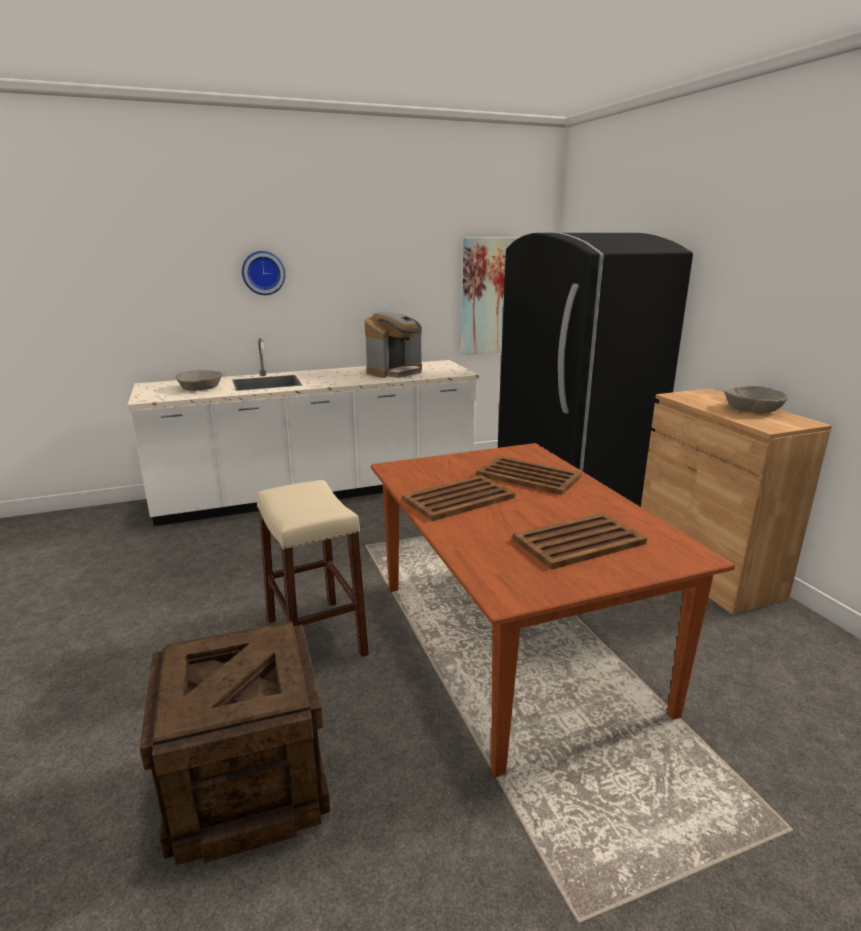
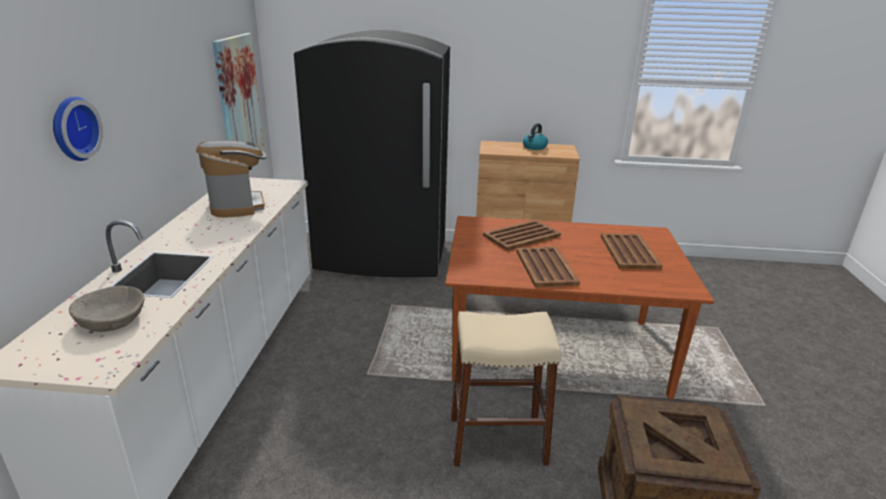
camera: 65 degrees left, 5 degrees up
(752, 409) = (534, 147): beige bowl -> kettle

